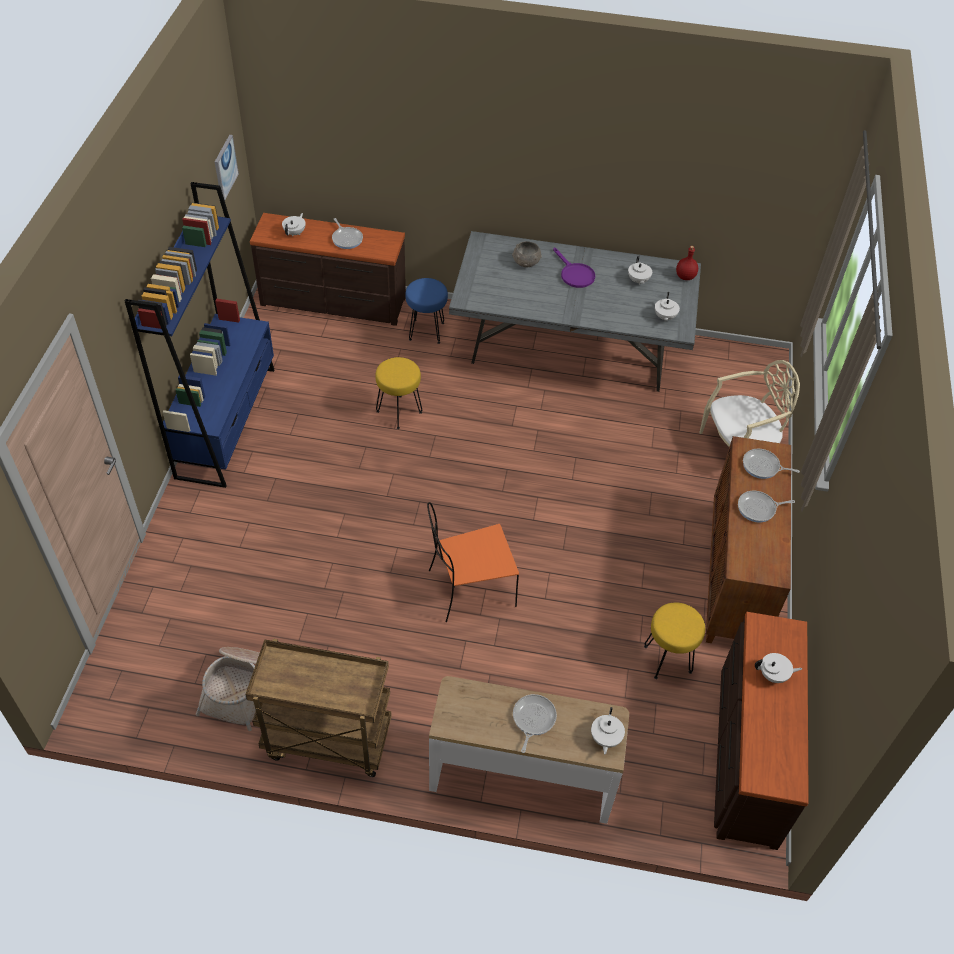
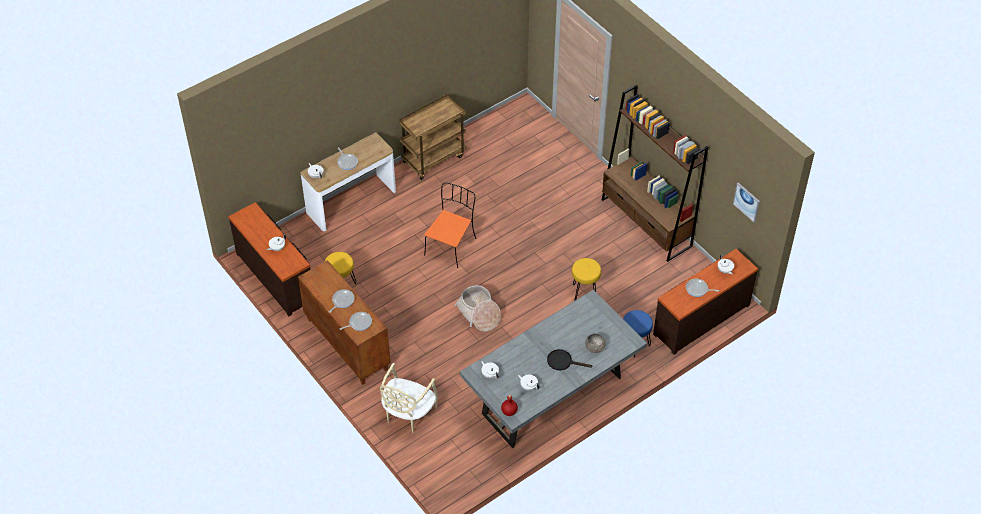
camera: 135 degrees right, 0 degrees up
(226, 421) = (646, 223): blue bookcase -> brown bookcase
(240, 689) = (485, 147): basket -> basket (479, 314)
(574, 274) = (563, 361): purple frying pan -> black frying pan

